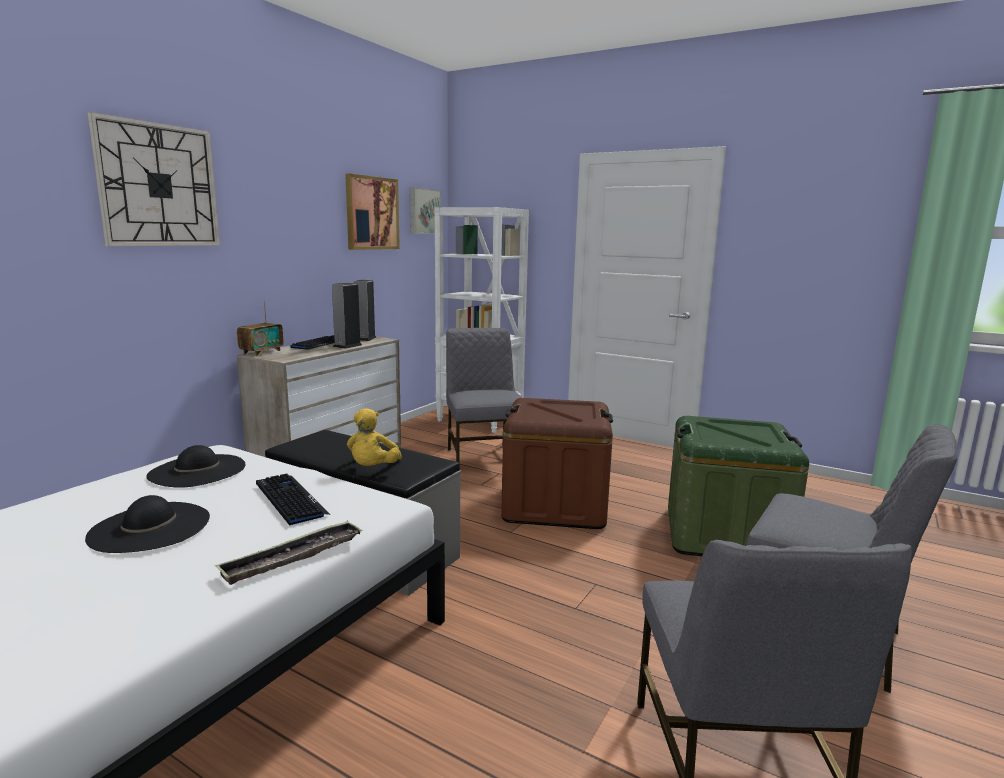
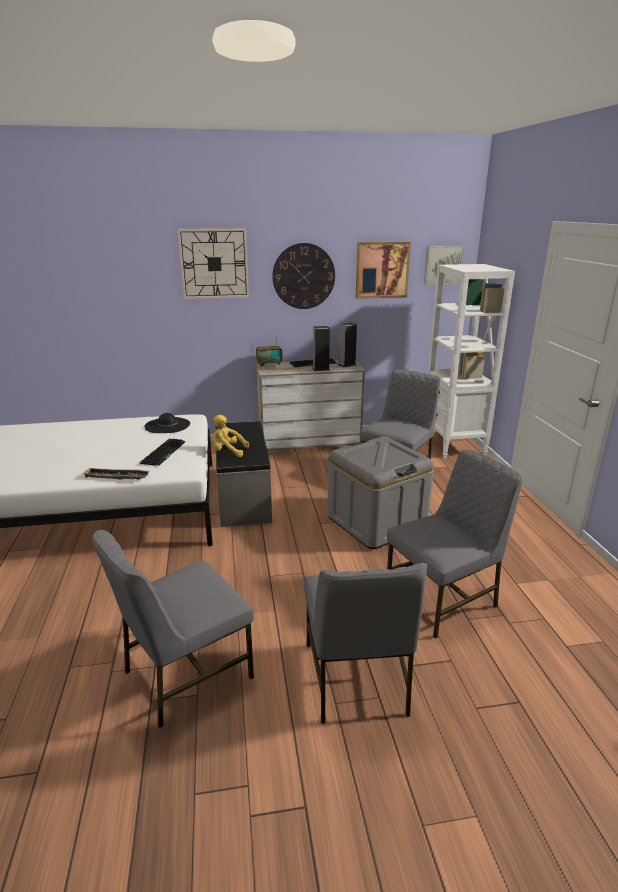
camera: 50 degrees right, 10 degrees up
(150, 527) = (110, 445): black hat -> none
(289, 216) = (303, 276): none -> wall clock
(373, 469) = (228, 452): yellow plush toy -> yellow plush toy turned 45 degrees clockwise
(555, 505) = (376, 522): brown storage box -> grey storage box
(725, 535) = (443, 599): green storage box -> grey chair

